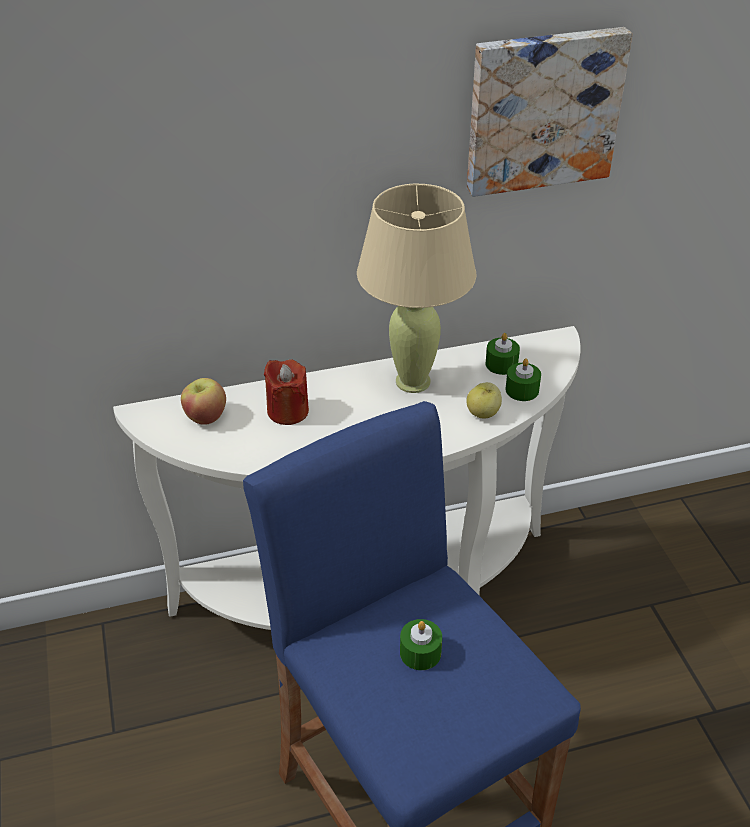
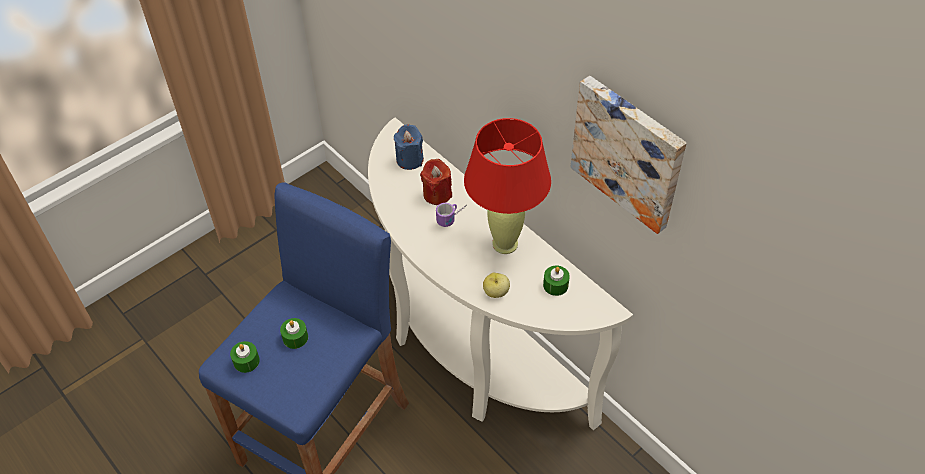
camera: 65 degrees right, 10 degrees up
(205, 416) = (409, 159): apple -> blue candle
(338, 410) = (453, 217): none -> mug
(413, 381) = (505, 244): beige table lamp -> red table lamp
(522, 390) = (534, 306): green candle -> green candle (246, 361)

